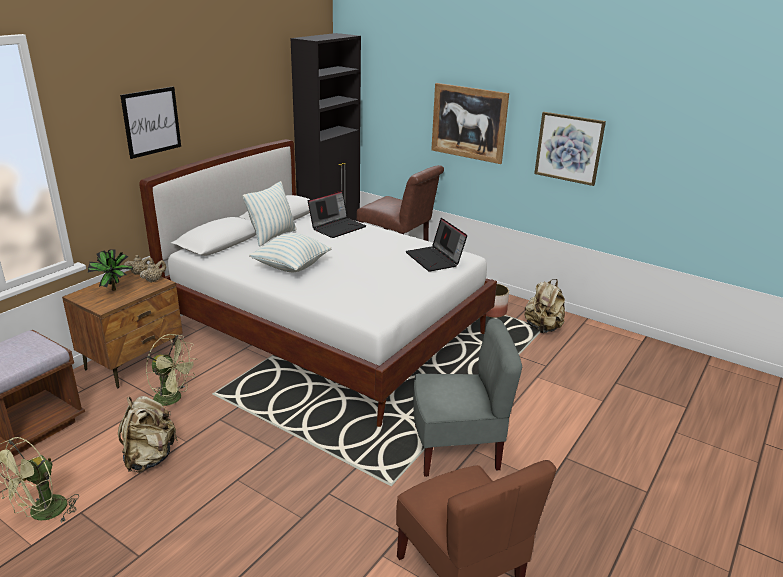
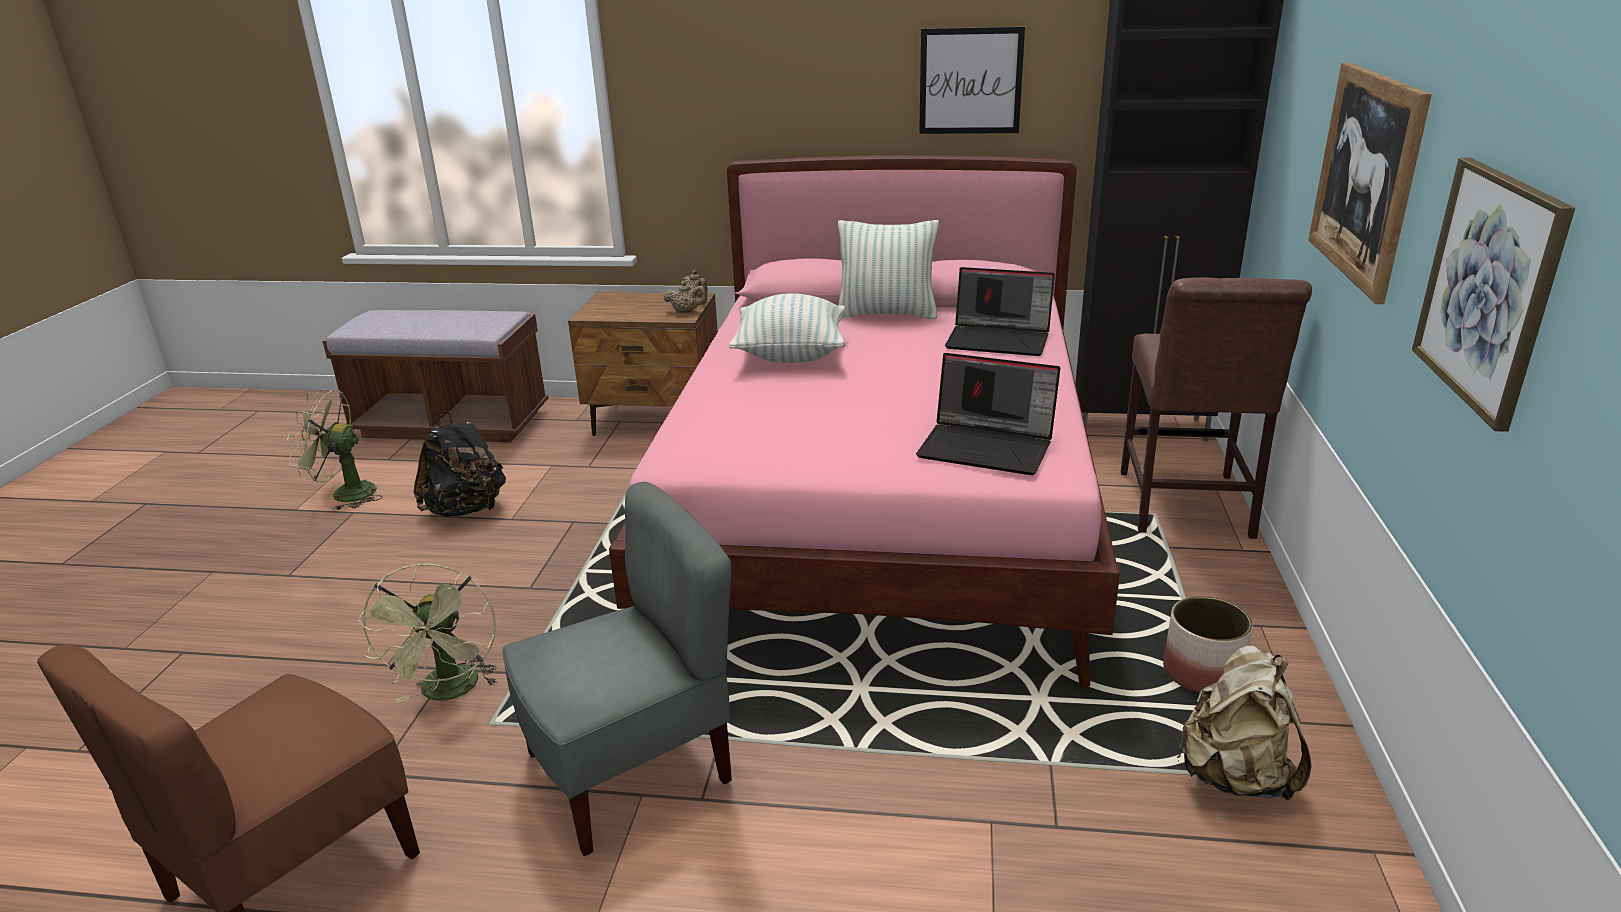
camera: 65 degrees right, 0 degrees up
(115, 290) = (636, 306): potted plant -> none
(149, 457) = (466, 510): beige backpack -> black backpack
(151, 122) = (772, 74): picture -> picture (970, 81)
(173, 399) = (596, 475): green fan -> green fan (450, 692)
(327, 331) = (883, 516): white bed -> pink bed
(435, 259) = (988, 447): laptop -> laptop turned 105 degrees counterclockwise
(456, 449) = (631, 771): grey chair -> grey chair turned 90 degrees counterclockwise

